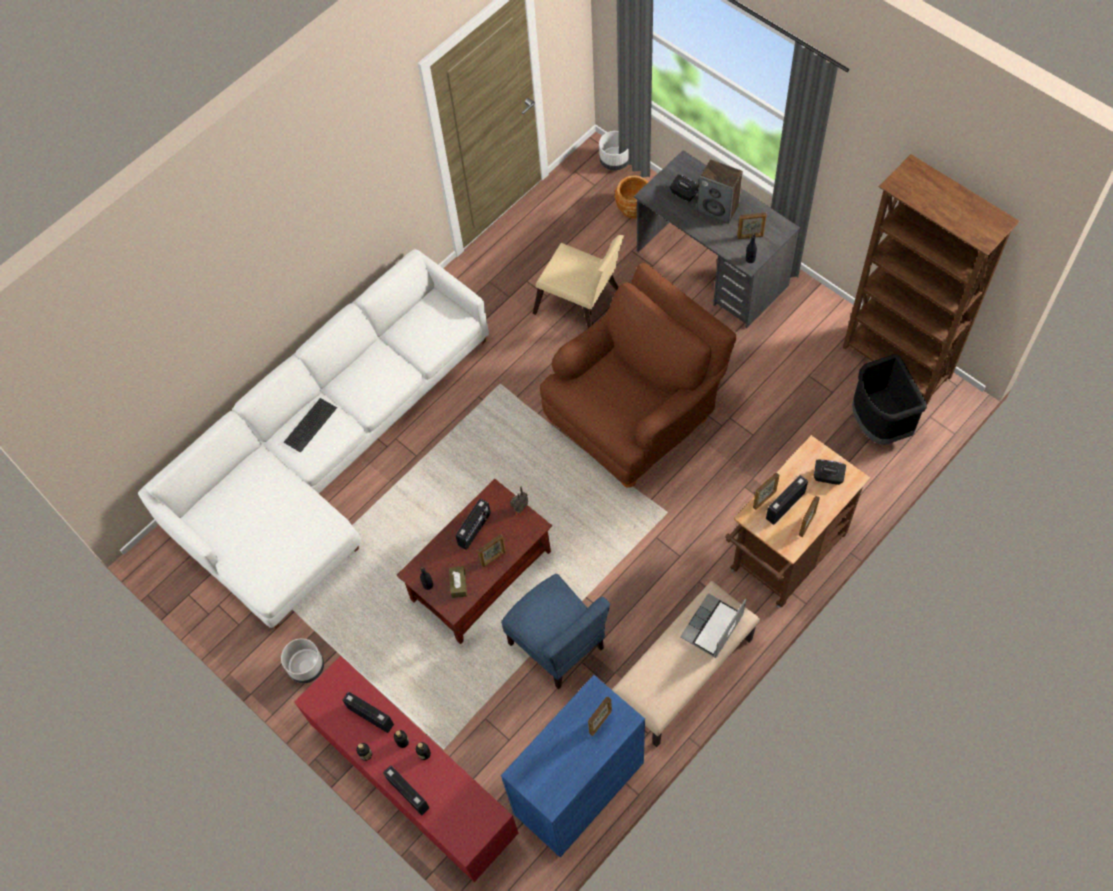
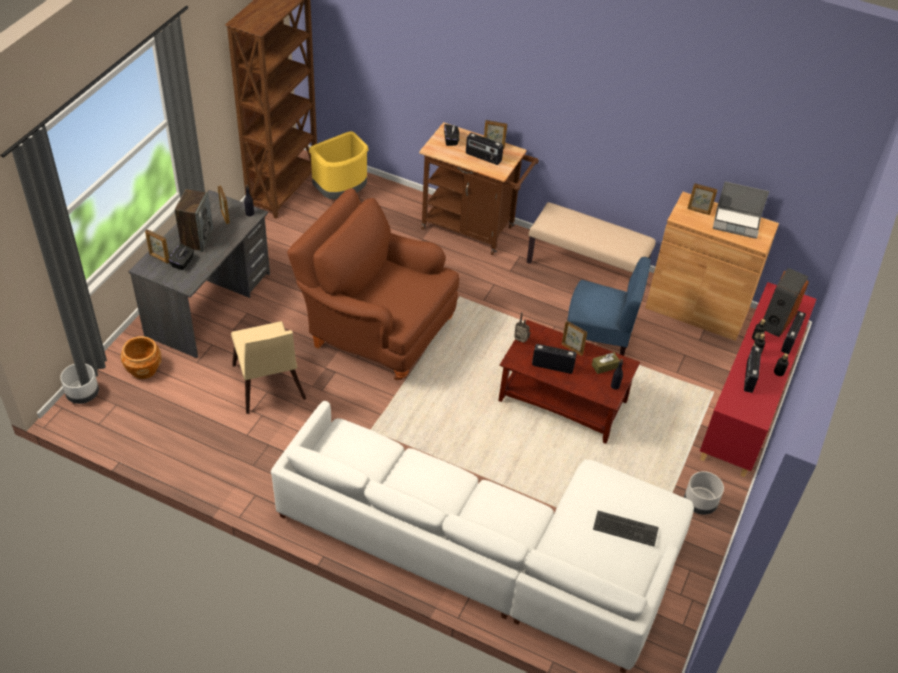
camera: 115 degrees left, 15 degrees down
(310, 425) = (497, 519): keyboard -> keyboard (625, 529)
(445, 794) = (777, 320): none -> speaker
(557, 645) = (598, 341): blue chair -> blue chair turned 75 degrees clockwise
(579, 788) = (696, 309): blue cabinet -> brown cabinet
(582, 306) = (268, 386): beige chair -> beige chair turned 150 degrees clockwise
(712, 627) = (568, 219): laptop -> laptop (737, 223)
(764, 499) = (482, 168): picture frame -> picture frame (159, 258)
(879, 423) = (341, 193): black trash can -> yellow trash can

